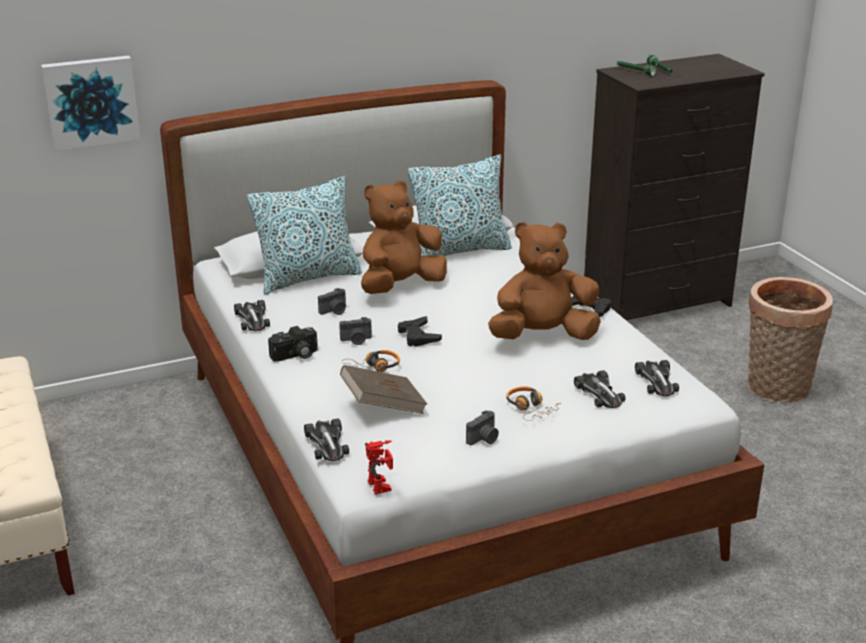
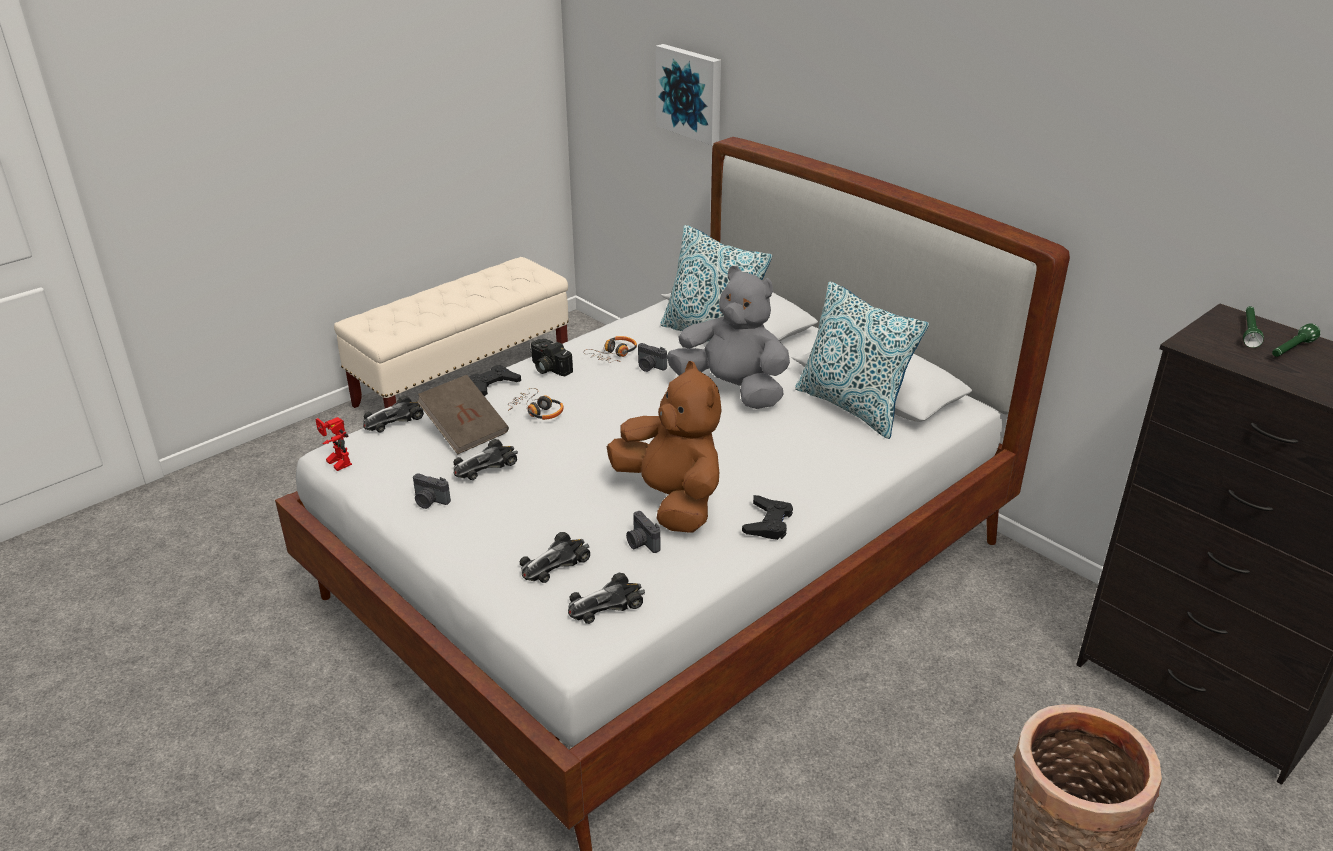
camera: 70 degrees right, 5 degrees up
(252, 319) = (606, 332): toy car -> toy car (485, 464)
(356, 340) = (592, 390): camera -> camera (641, 543)
(383, 486) = (334, 463): toy robot -> toy robot turned 90 degrees clockwise
(400, 286) = (732, 390): brown plush toy -> grey plush toy
(418, 336) = (619, 421): black game controller -> black game controller (493, 385)
(530, 408) = (503, 520): headphones -> headphones (613, 355)

